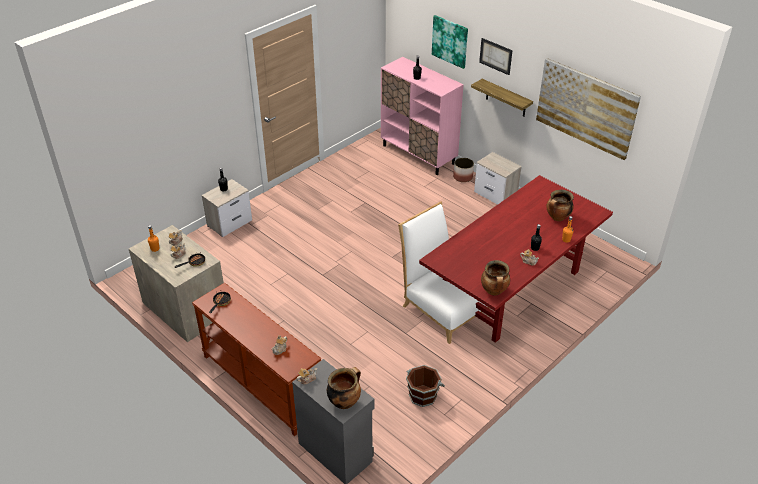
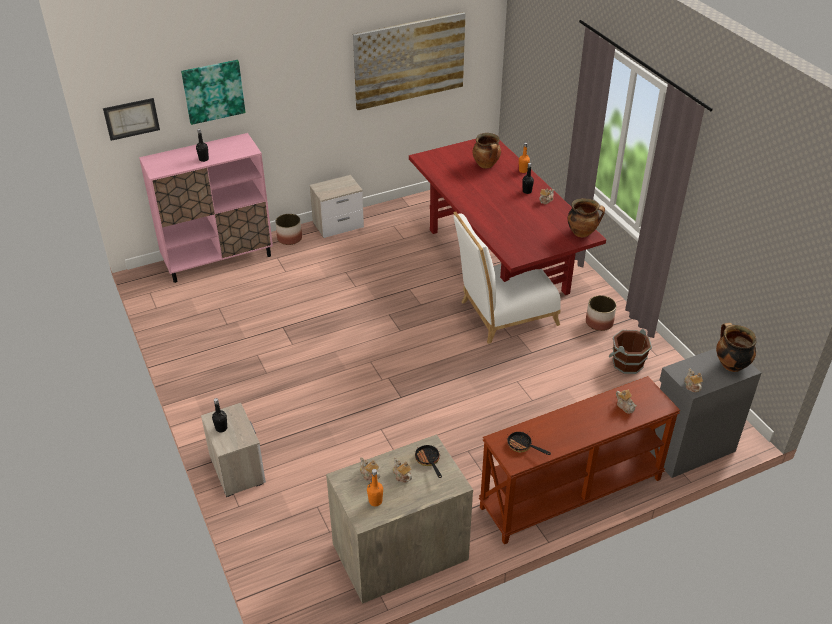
camera: 70 degrees left, 0 degrees up
(467, 368) = (599, 322): none -> planter
(495, 56) = (285, 70): picture -> picture (131, 119)
(506, 98) = (310, 112): shelf -> none

